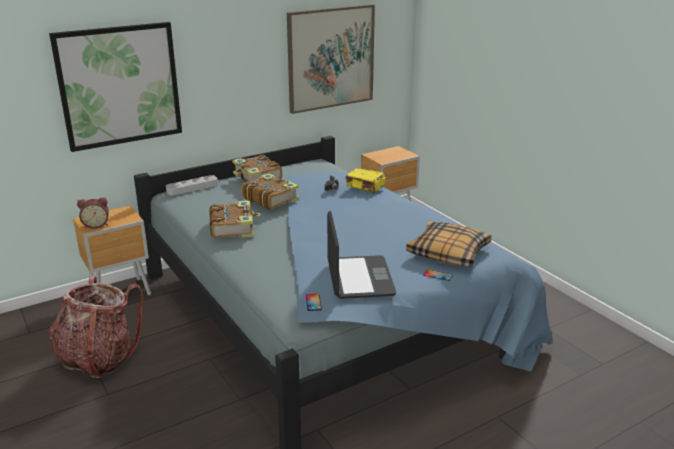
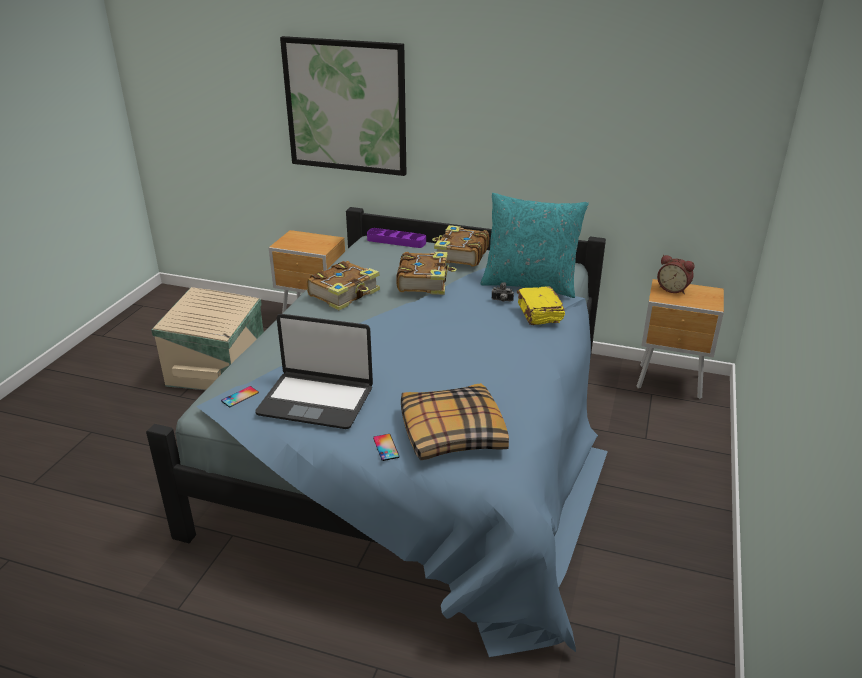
camera: 50 degrees right, 5 degrees up
(96, 225) = (290, 243): alarm clock -> alarm clock (673, 289)
(99, 358) = (219, 365): backpack -> beige storage box
(192, 188) = (396, 241): grey tray -> purple tray
(328, 176) = (530, 284): none -> turquoise pillow
(331, 58) = (624, 131): picture -> none
(359, 278) = (316, 400): laptop -> laptop turned 60 degrees clockwise

